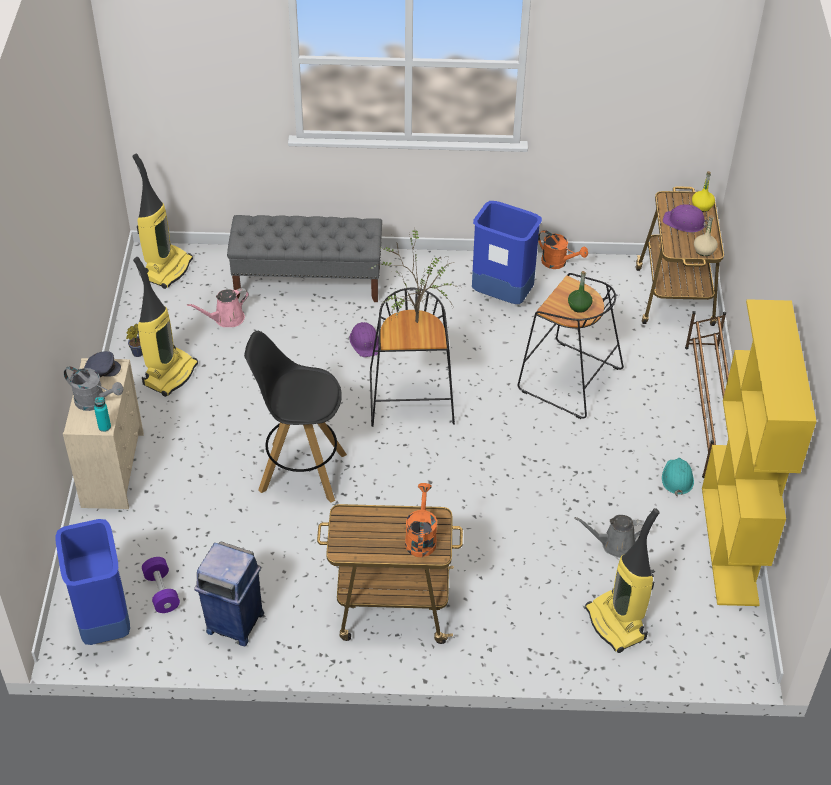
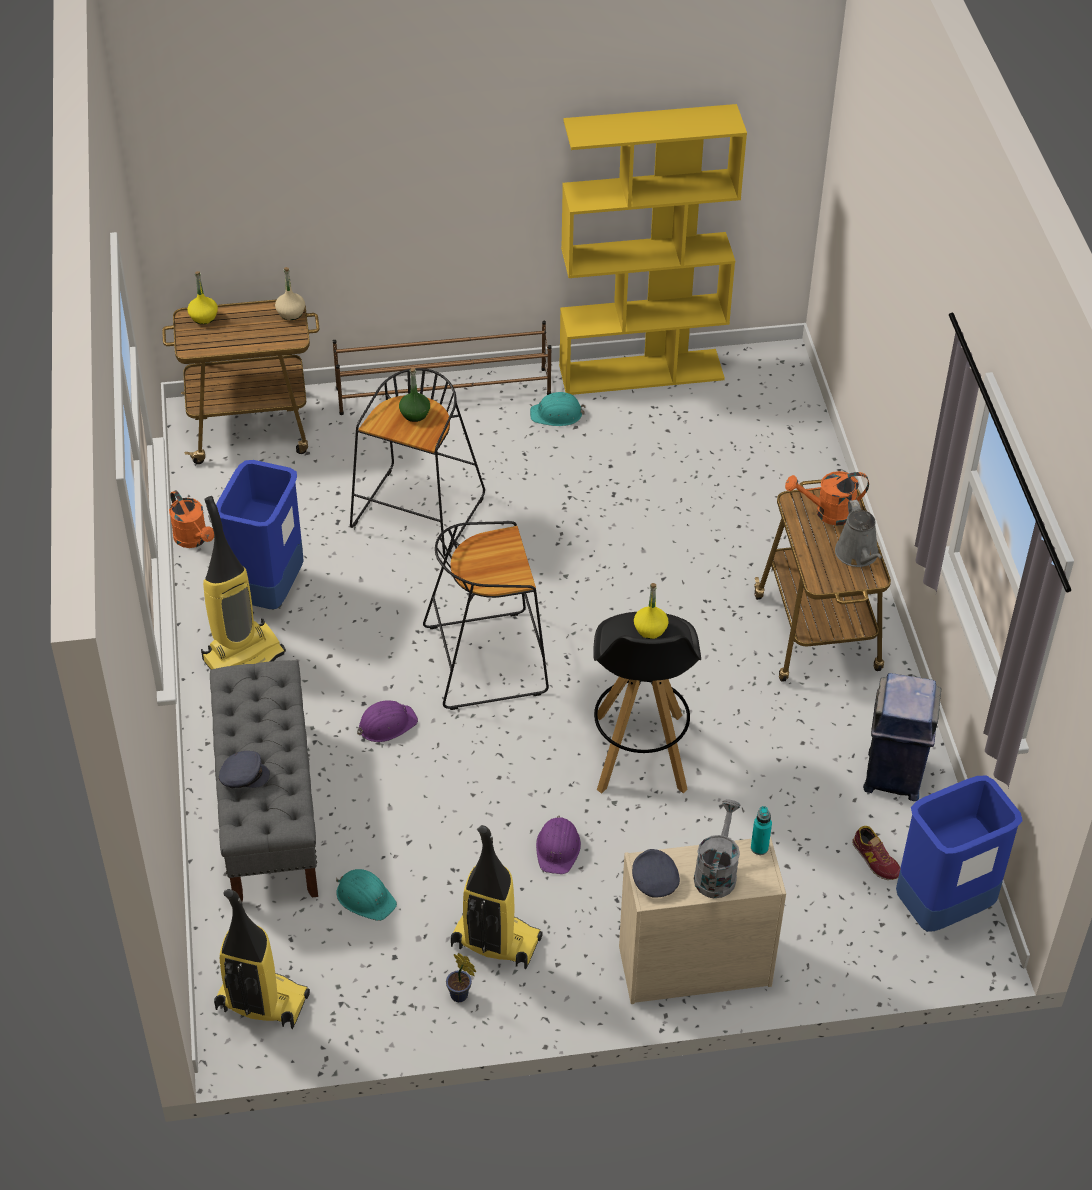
camera: 100 degrees left, 0 degrees up
(162, 592) = (875, 859): purple dumbbell -> shoe
(226, 319) = (365, 897): pink watering can -> turquoise hard hat
(284, 224) = (243, 775): none -> grey cap
(314, 397) = (650, 629): none -> yellow bottle
(414, 320) = (473, 562): potted plant -> none
(558, 263) = (194, 540): orange watering can -> orange watering can turned 120 degrees clockwise
(614, 544) = (668, 459): grey watering can -> grey watering can (858, 555)
(617, 623) = (775, 451): vacuum cleaner -> vacuum cleaner (243, 655)
(684, 222) = (238, 331): purple hard hat -> purple hard hat (558, 848)

